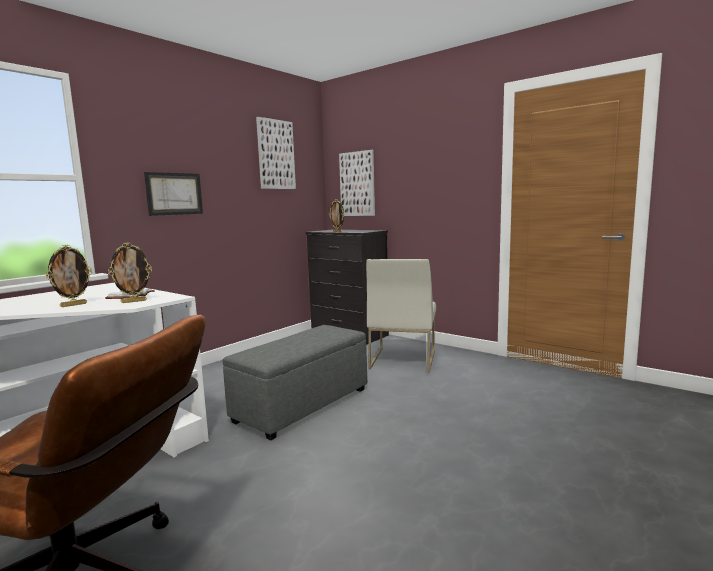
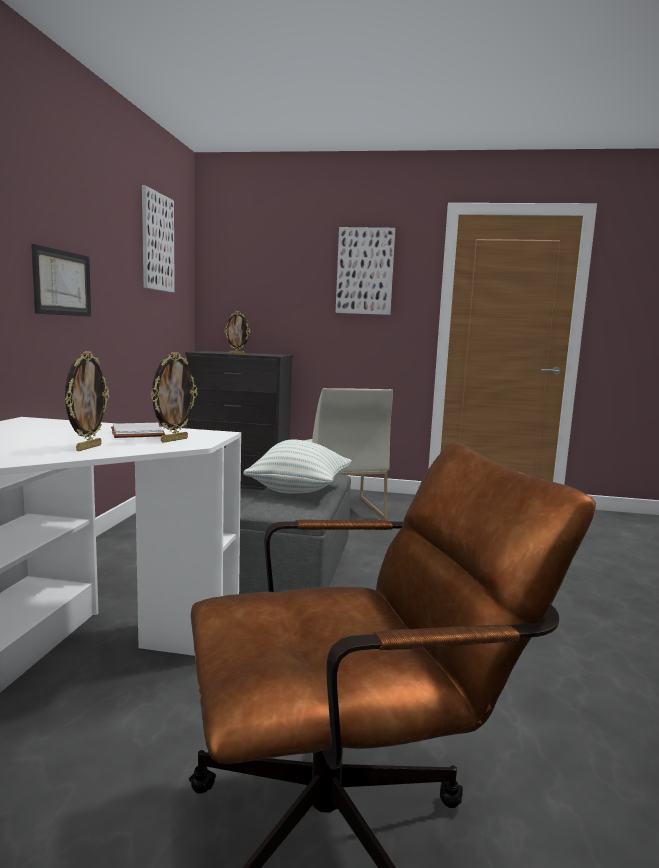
camera: 30 degrees left, 0 degrees up
(296, 342) = (299, 491): none -> pillow
(357, 184) = (249, 294): picture -> picture (365, 271)

